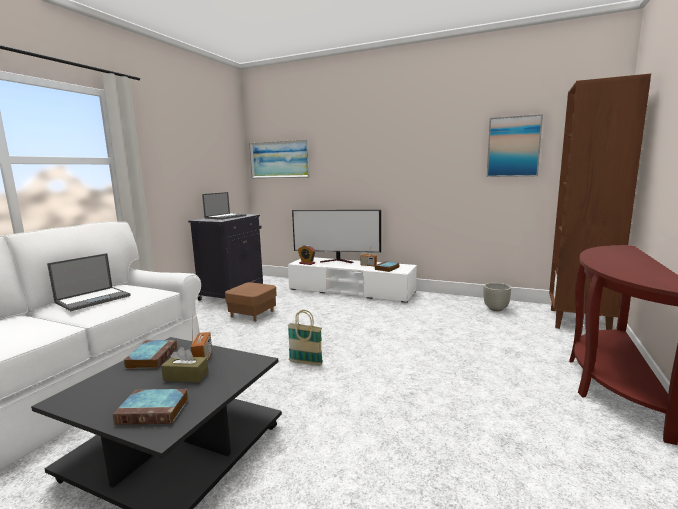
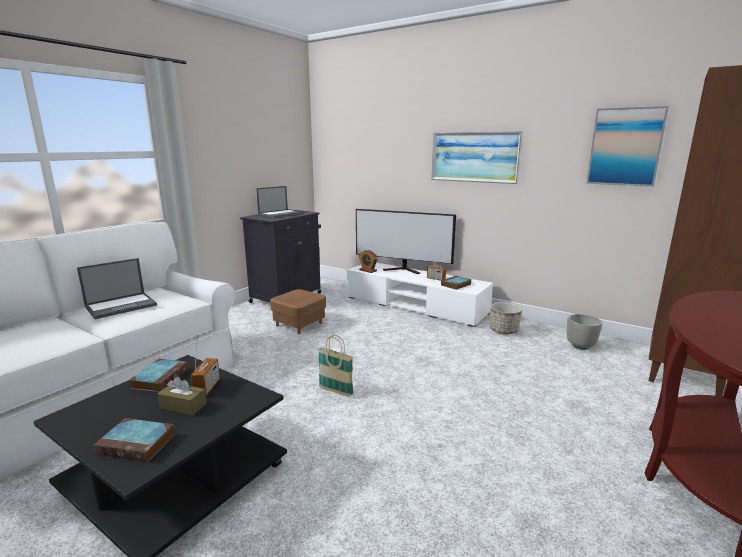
camera: 10 degrees right, 5 degrees up
(279, 159) = (347, 149): picture -> picture (474, 157)
(431, 303) = (503, 331): none -> planter

